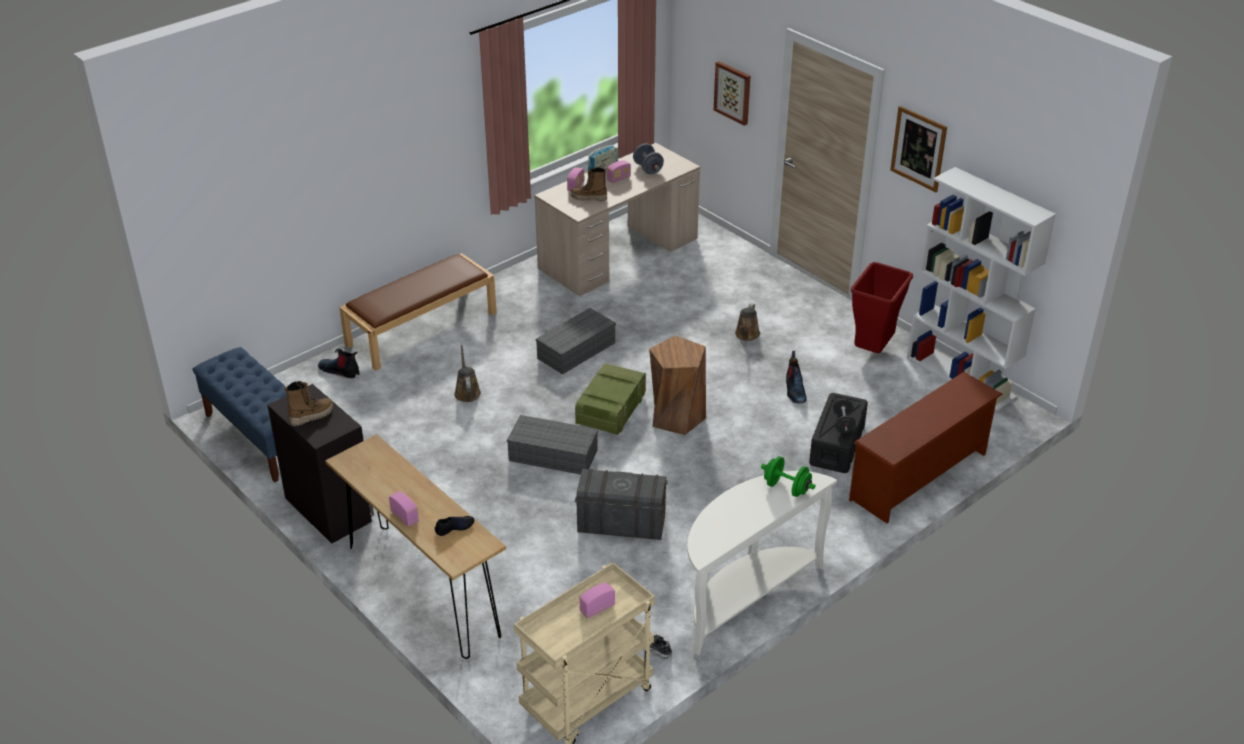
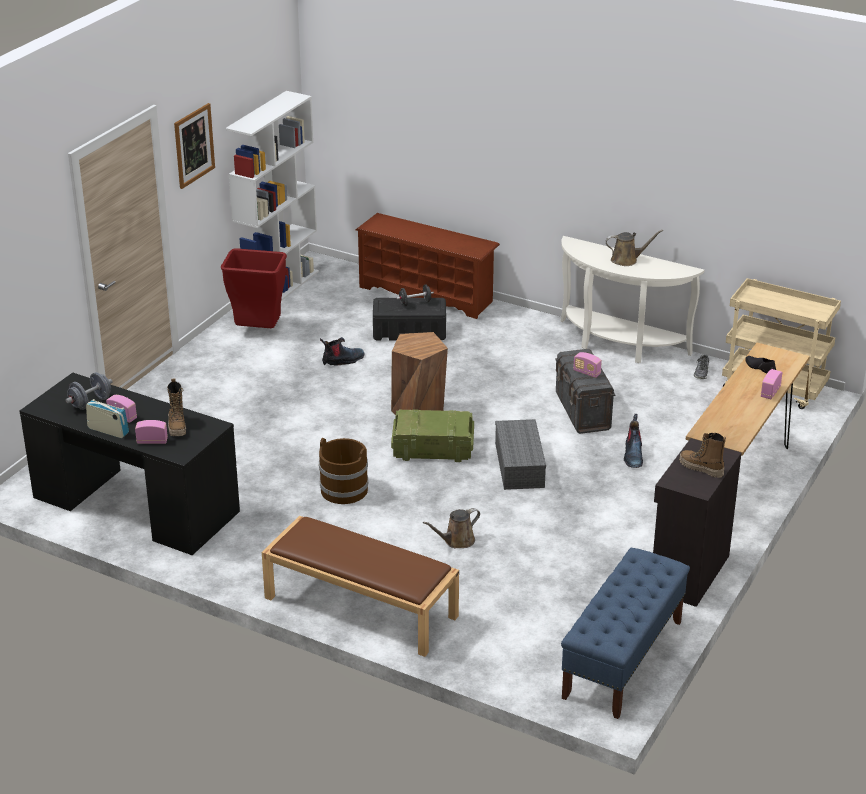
camera: 110 degrees left, 5 degrees down
(340, 371) = (474, 643): boot -> boot (633, 455)
(576, 349) = (343, 490): grey storage box -> brown bucket
(597, 608) = (773, 302): radio -> radio (586, 373)
(619, 253) = (136, 504): beige desk -> black desk
(733, 92) = (32, 282): picture -> none
(746, 335) = (265, 397): brown watering can -> brown watering can (627, 260)
(786, 488) = (589, 251): green dumbbell -> none

